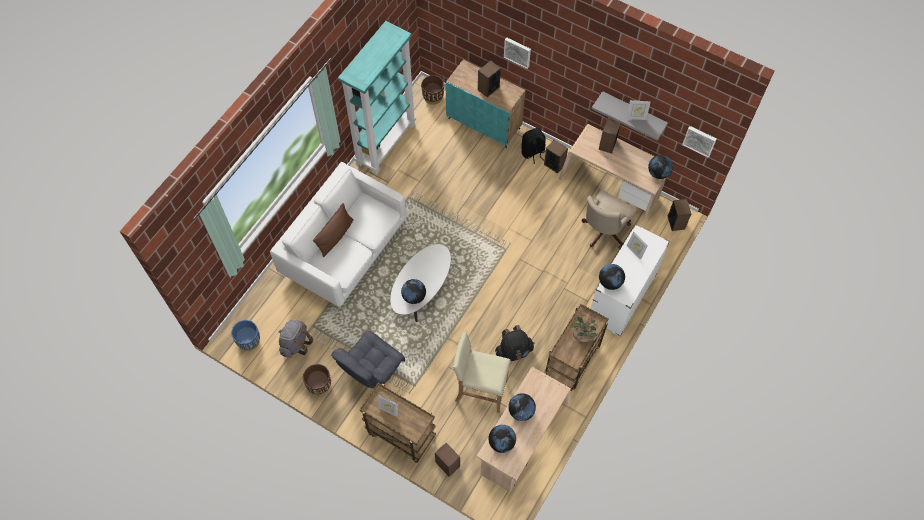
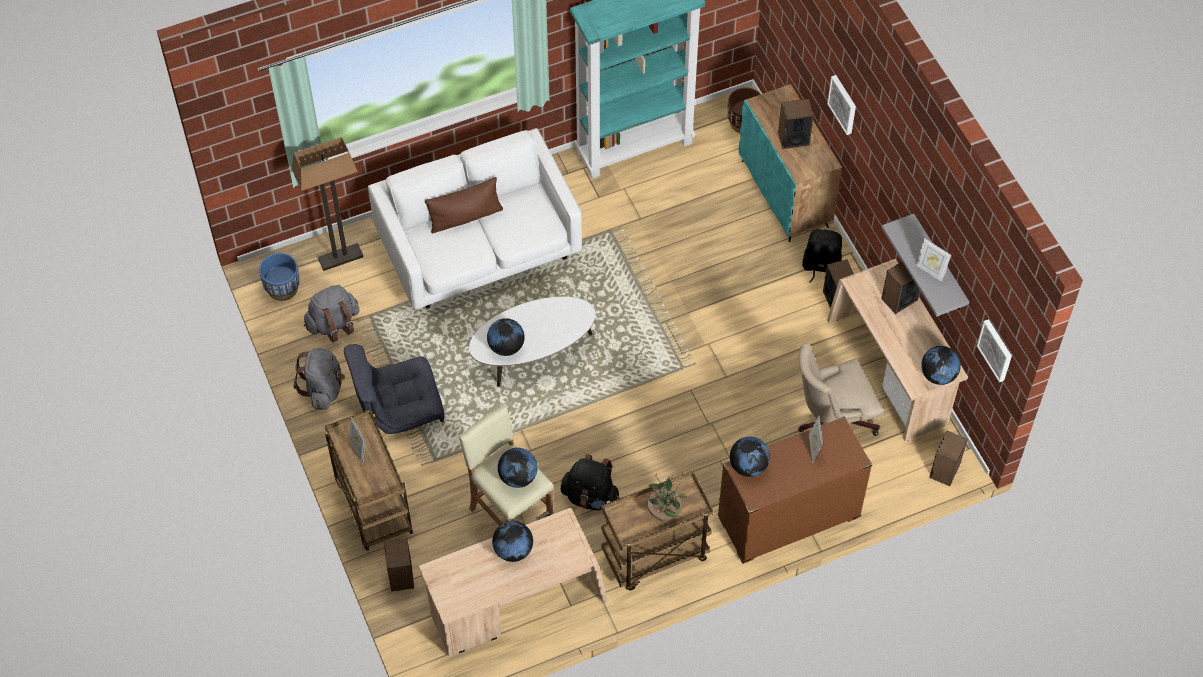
camera: 35 degrees right, 5 degrees down
(269, 302) = (341, 257): none -> floor lamp
(319, 385) = (324, 389): brown planter -> grey backpack
(501, 442) = (460, 570): globe -> globe (518, 477)
(622, 297) = (788, 518): white dresser -> brown dresser

